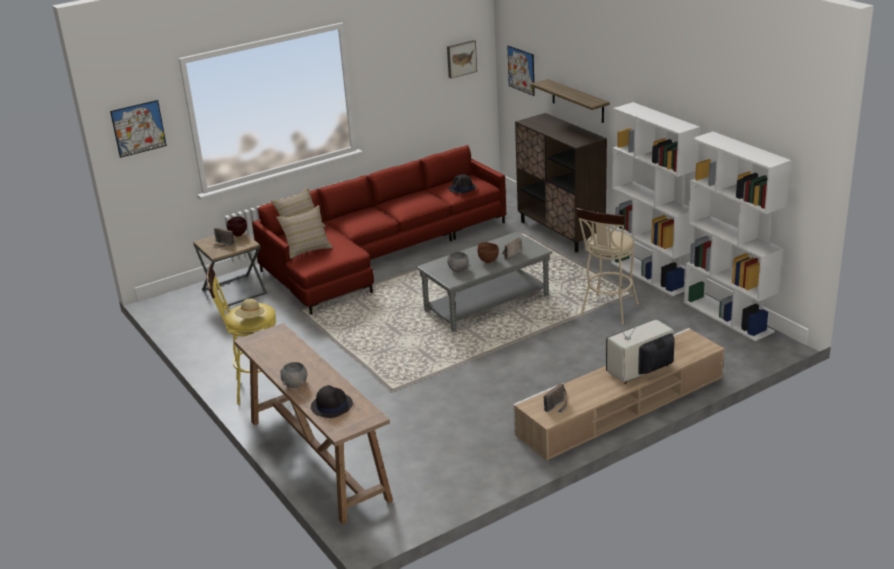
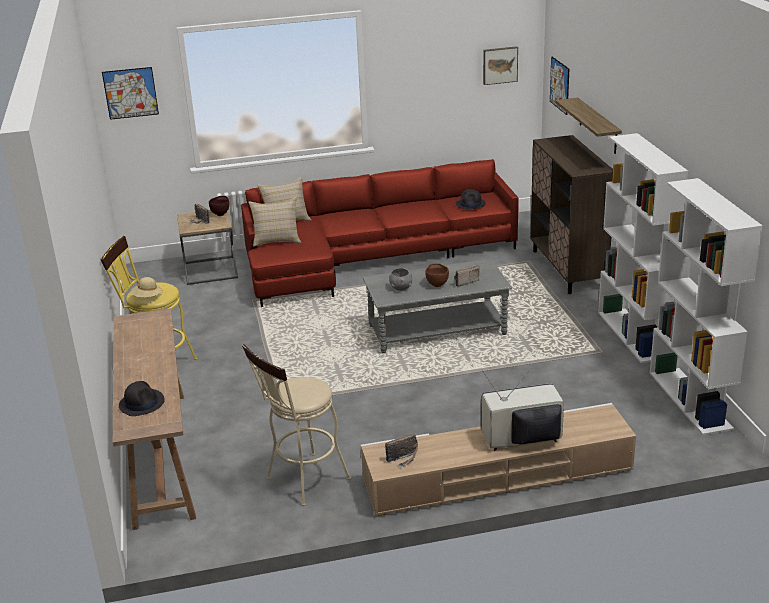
camera: 20 degrees right, 0 degrees up
(295, 384) = (128, 373): grey bowl -> none
(607, 312) = (557, 366): beige stool -> beige stool (303, 482)

